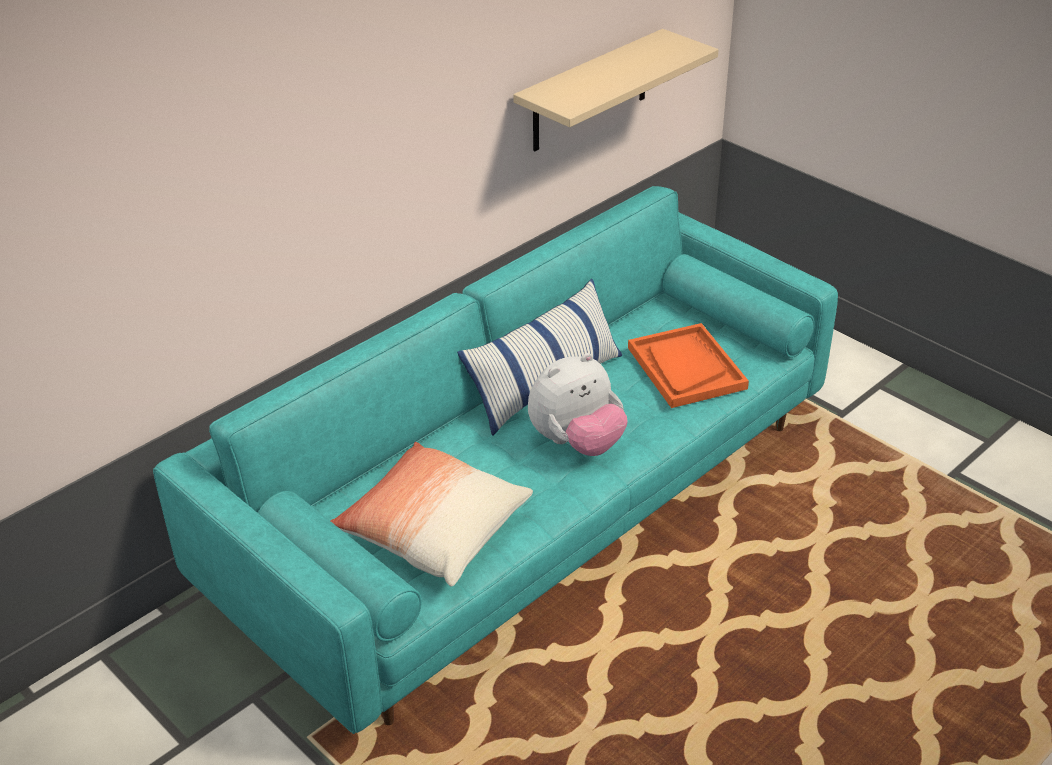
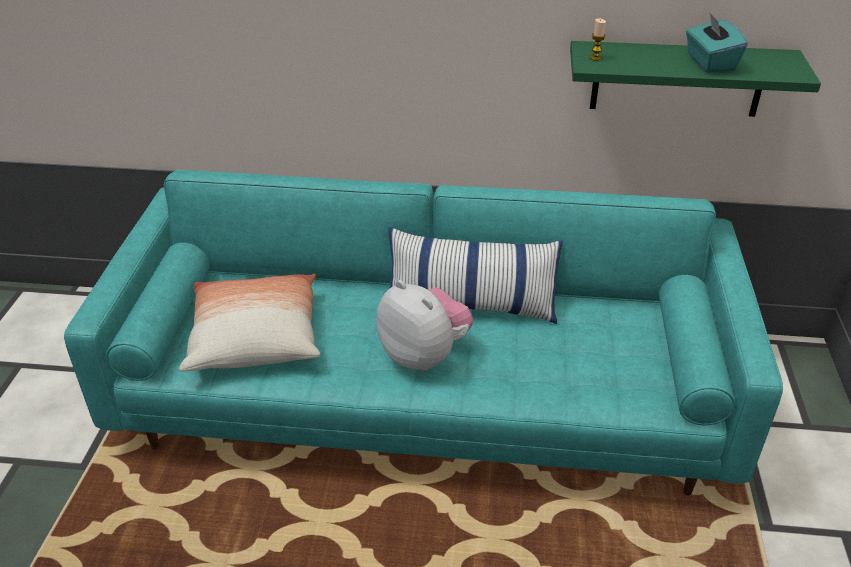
camera: 50 degrees right, 0 degrees up
(560, 99) = (595, 58): none -> candle
(577, 443) = (424, 355): plush toy -> plush toy turned 150 degrees counterclockwise
(590, 92) = (677, 79): beige shelf -> green shelf
(634, 66) = (709, 63): none -> turquoise tissue box
(686, 368) = (587, 365): orange tray -> none

